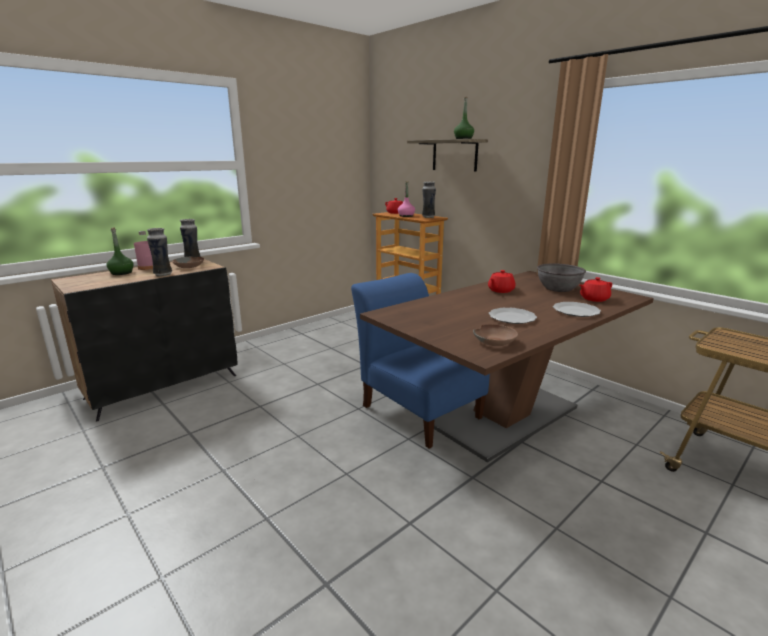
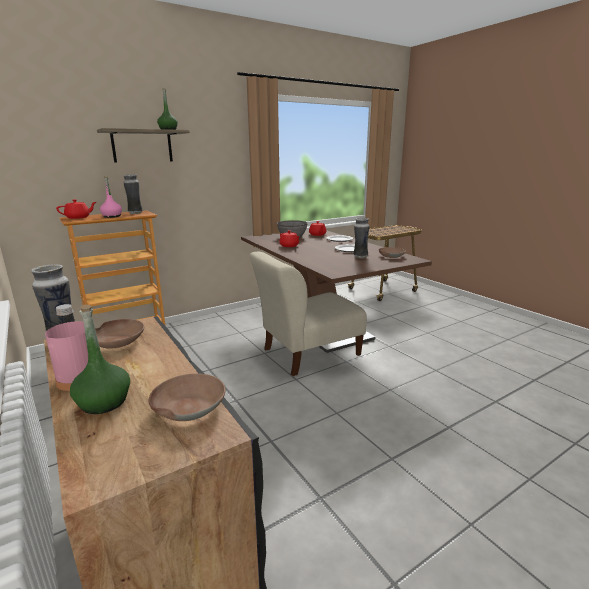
camera: 80 degrees left, 0 degrees up
(103, 283) = (188, 406): none -> brown bowl
(163, 274) = (166, 355): vase -> vase (360, 257)
(417, 411) = (308, 353): blue chair -> beige chair

